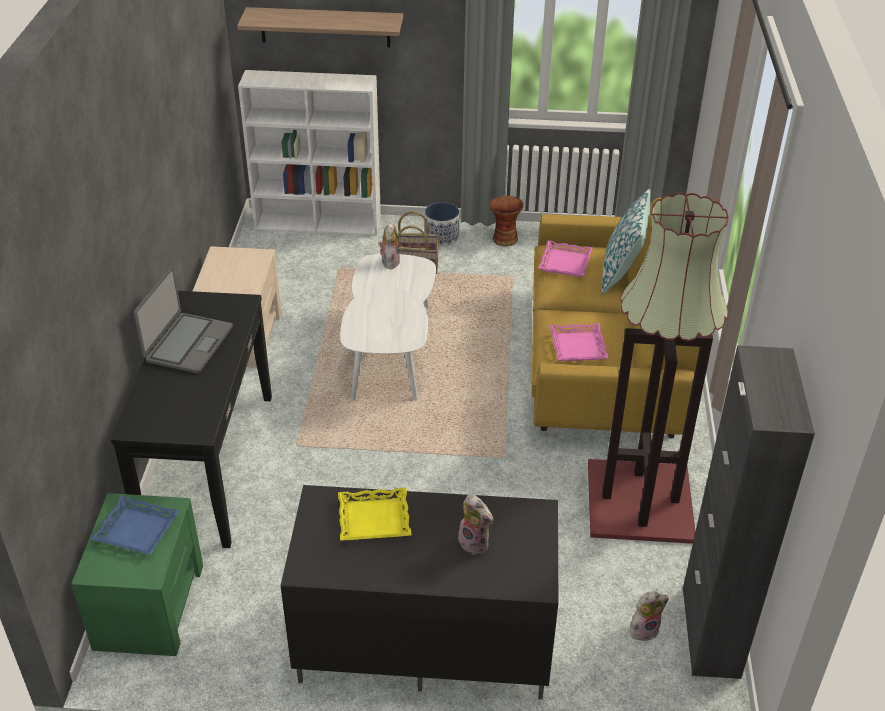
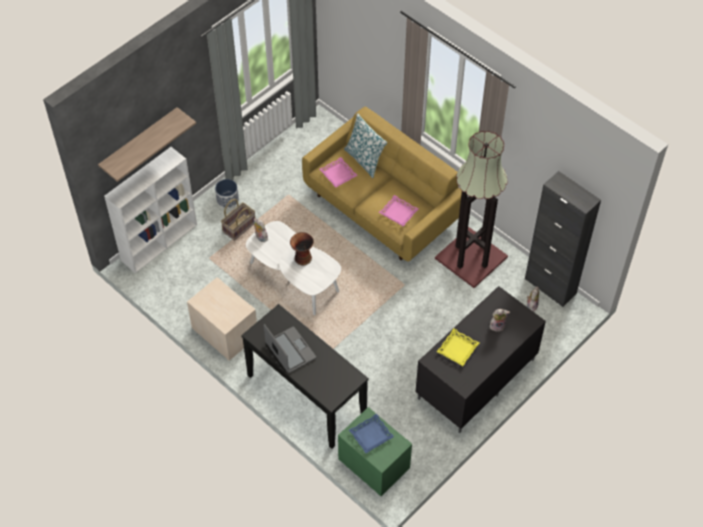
camera: 50 degrees left, 15 degrees up
(504, 239) = (255, 176): vase -> vase (302, 258)

